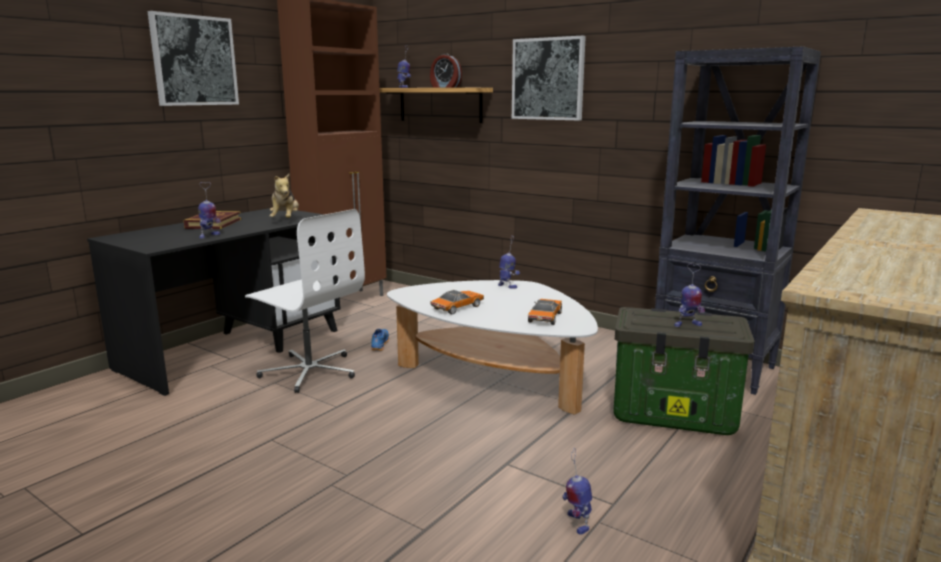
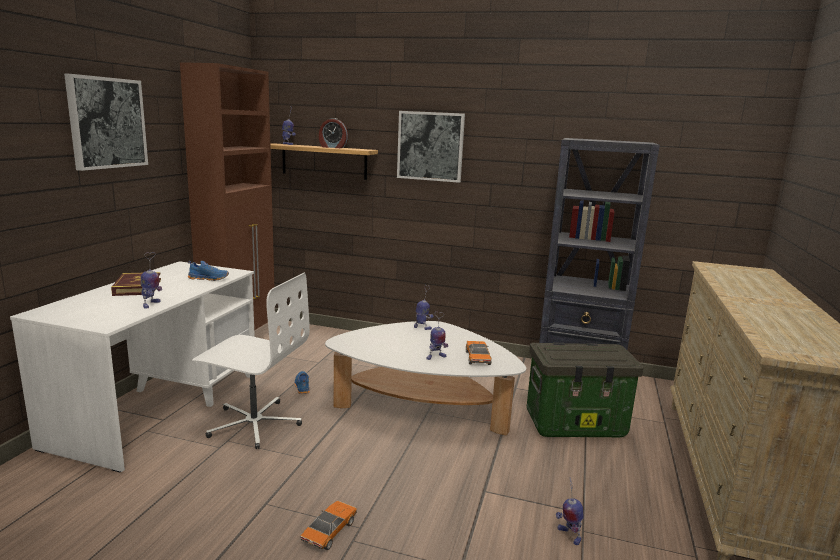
camera: 20 degrees left, 0 degrees up
(235, 348) = (160, 406): black desk -> white desk
(286, 220) = (209, 278): plush toy -> blue shoe
(457, 307) = (400, 354): toy car -> toy car (329, 531)
(687, 325) = (591, 357): toy robot -> toy robot (435, 357)

